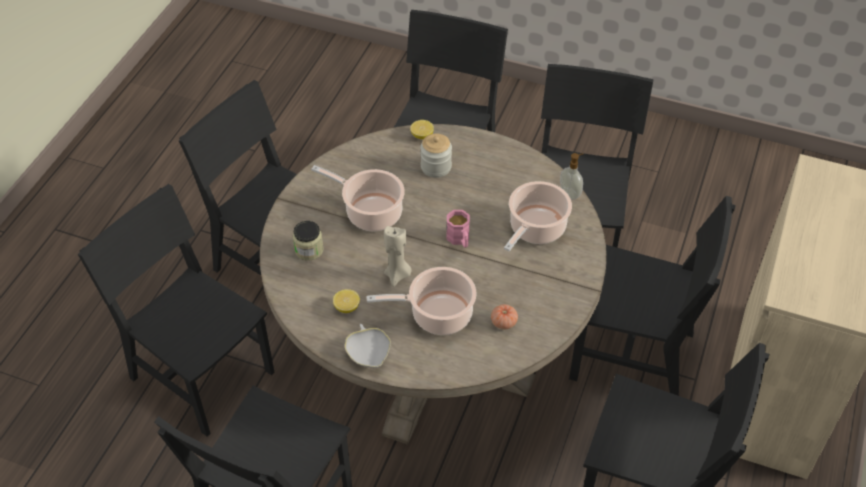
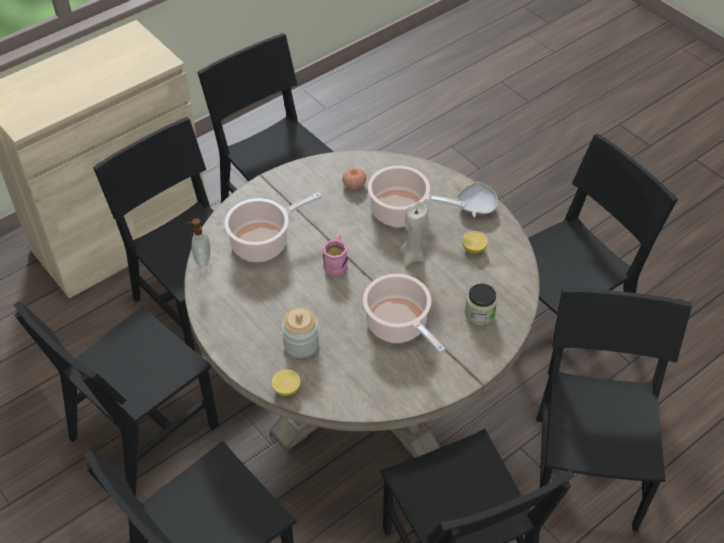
camera: 150 degrees left, 0 degrees up
(202, 374) = (585, 471): black chair -> black chair turned 150 degrees counterclockwise

